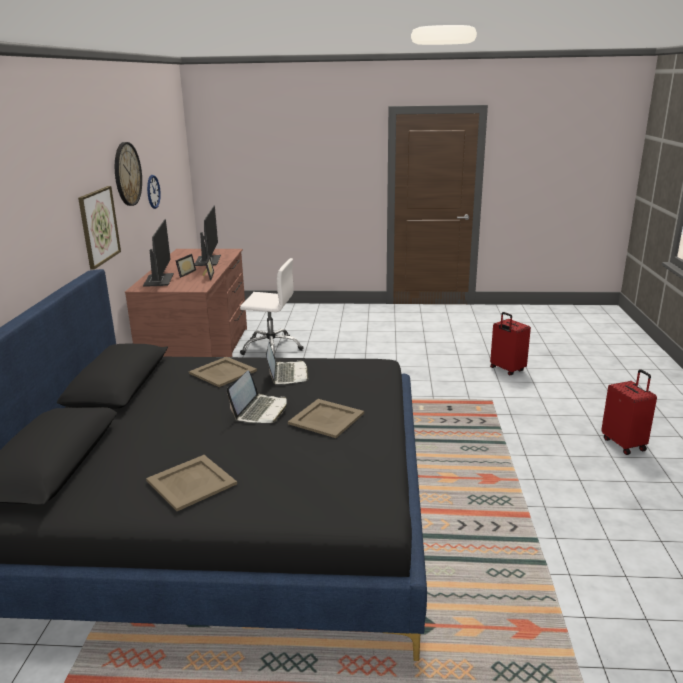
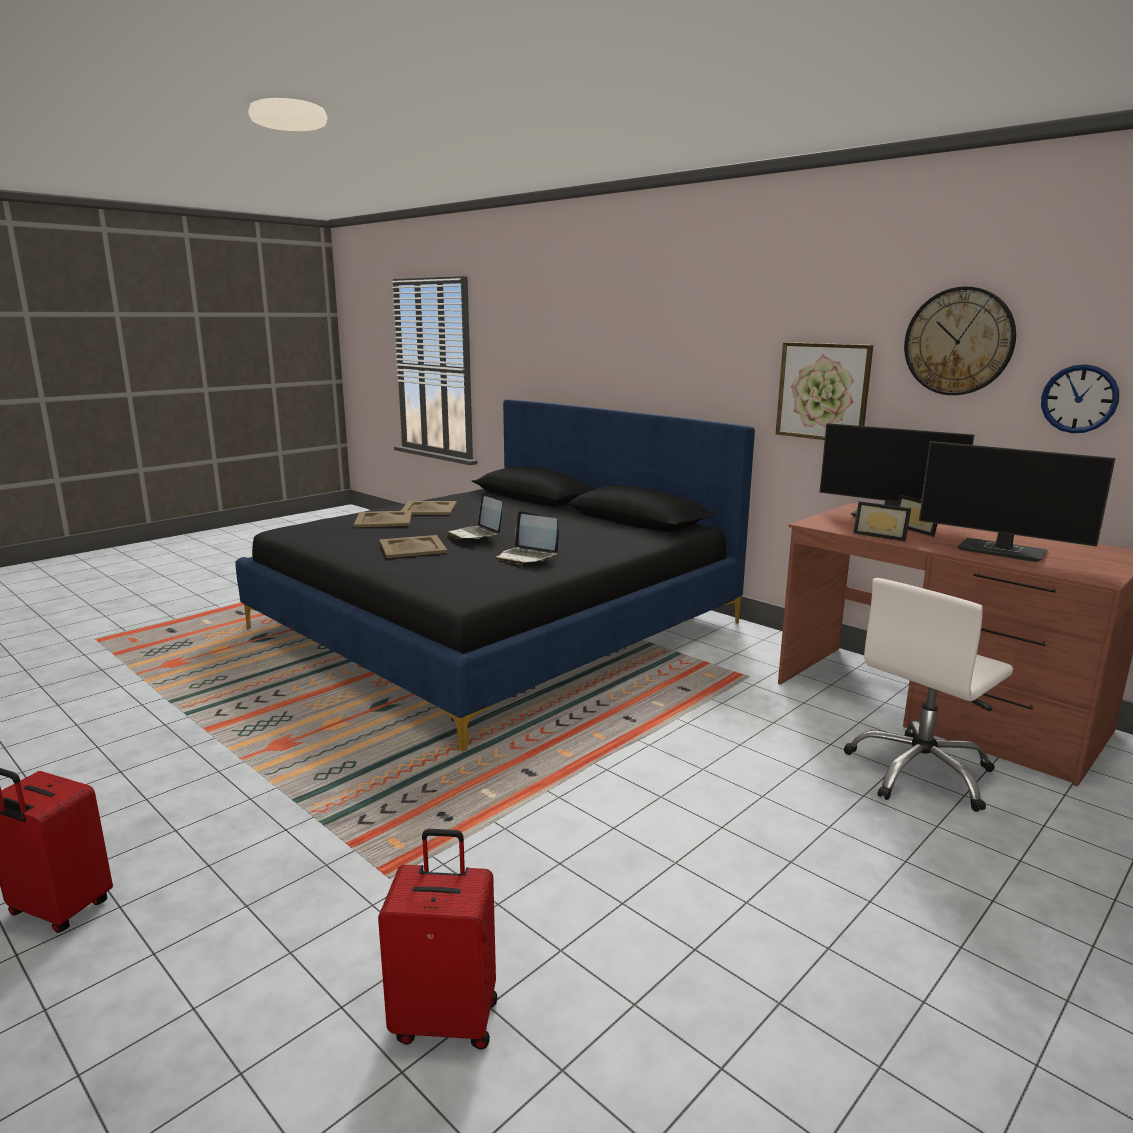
camera: 130 degrees right, 5 degrees down
(222, 372) = (587, 542): beige tray -> beige tray (384, 519)

